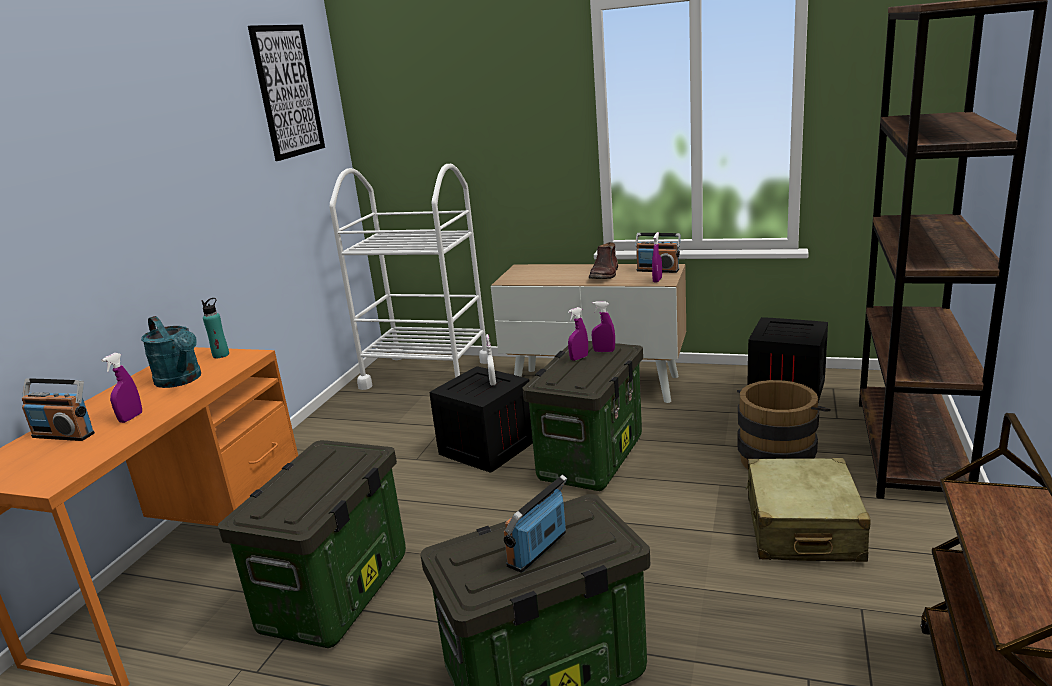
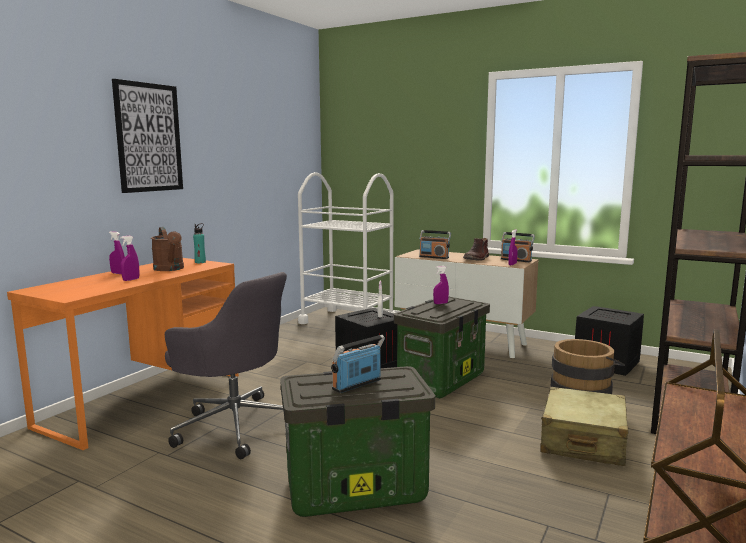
camera: 10 degrees right, 10 degrees down
(64, 435) = (89, 282): radio -> radio (434, 257)
(182, 380) = (170, 269): turquoise watering can -> brown watering can
(287, 91) = (283, 117): picture -> picture (148, 137)
(336, 595) = (235, 425): storage box -> grey office chair
(604, 351) = (460, 302): purple spray bottle -> purple spray bottle (118, 273)

